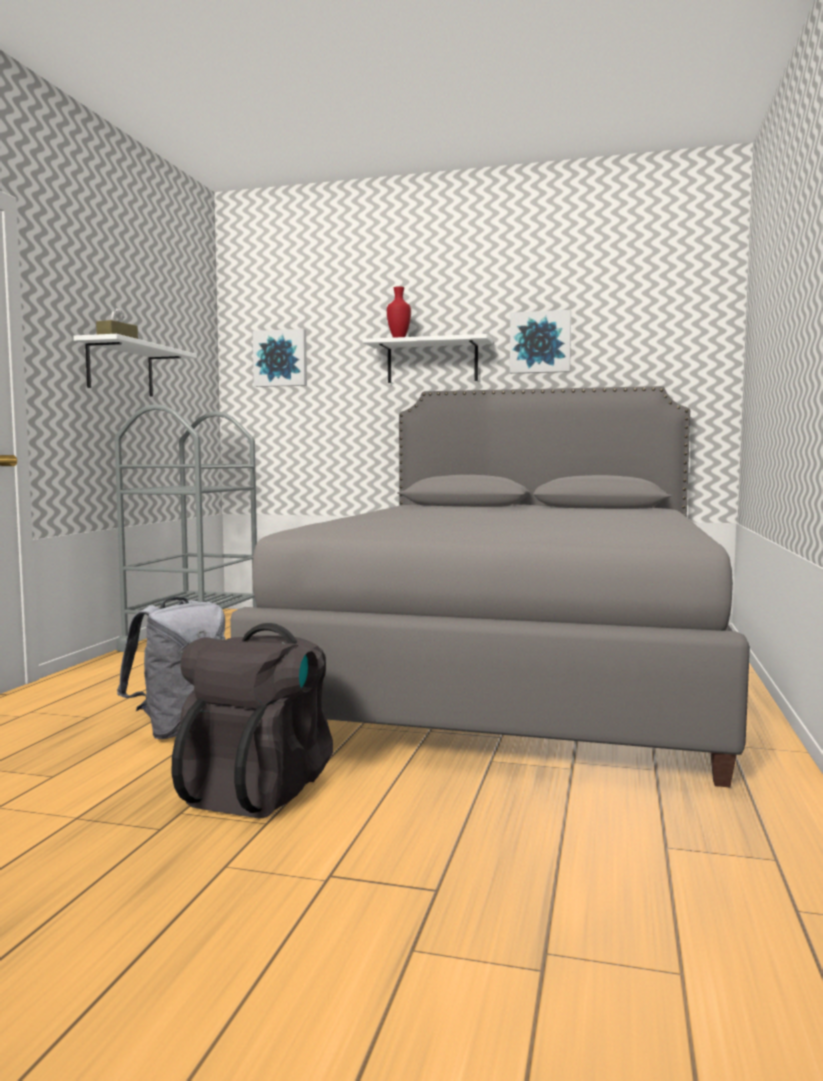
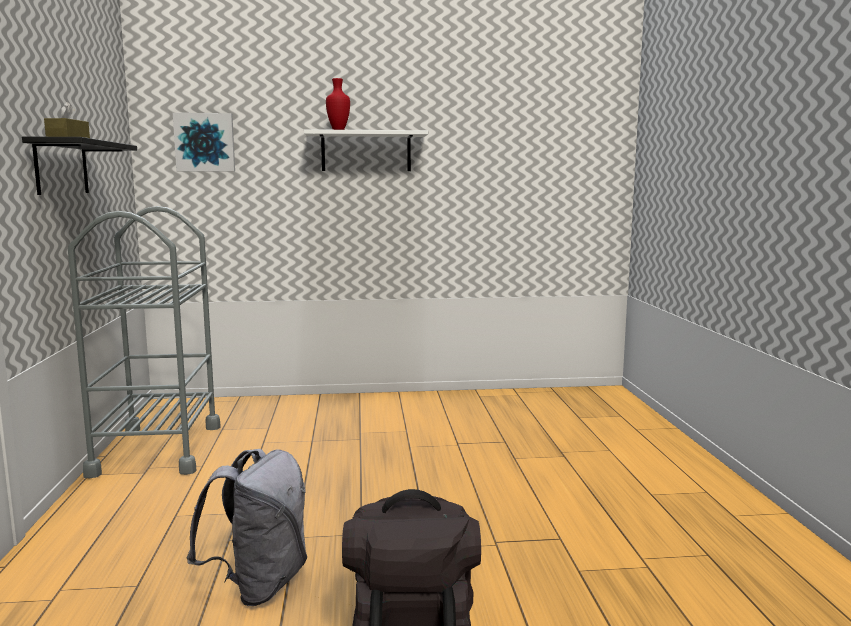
camera: 20 degrees left, 5 degrees up
(120, 369) = (61, 167): white shelf -> black shelf
(511, 673) = (499, 455): grey bed -> none
(540, 342) = (468, 137): picture -> none

